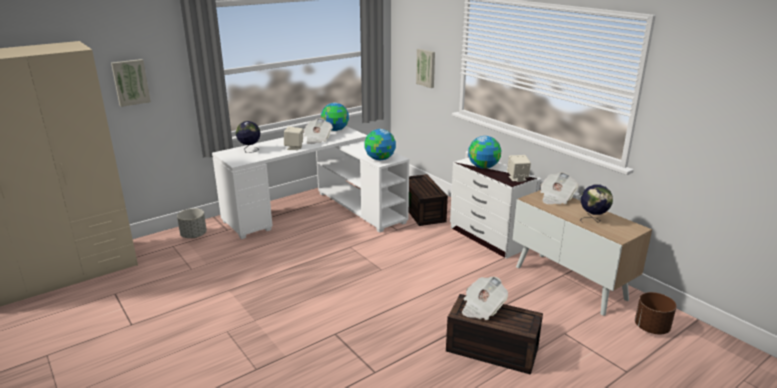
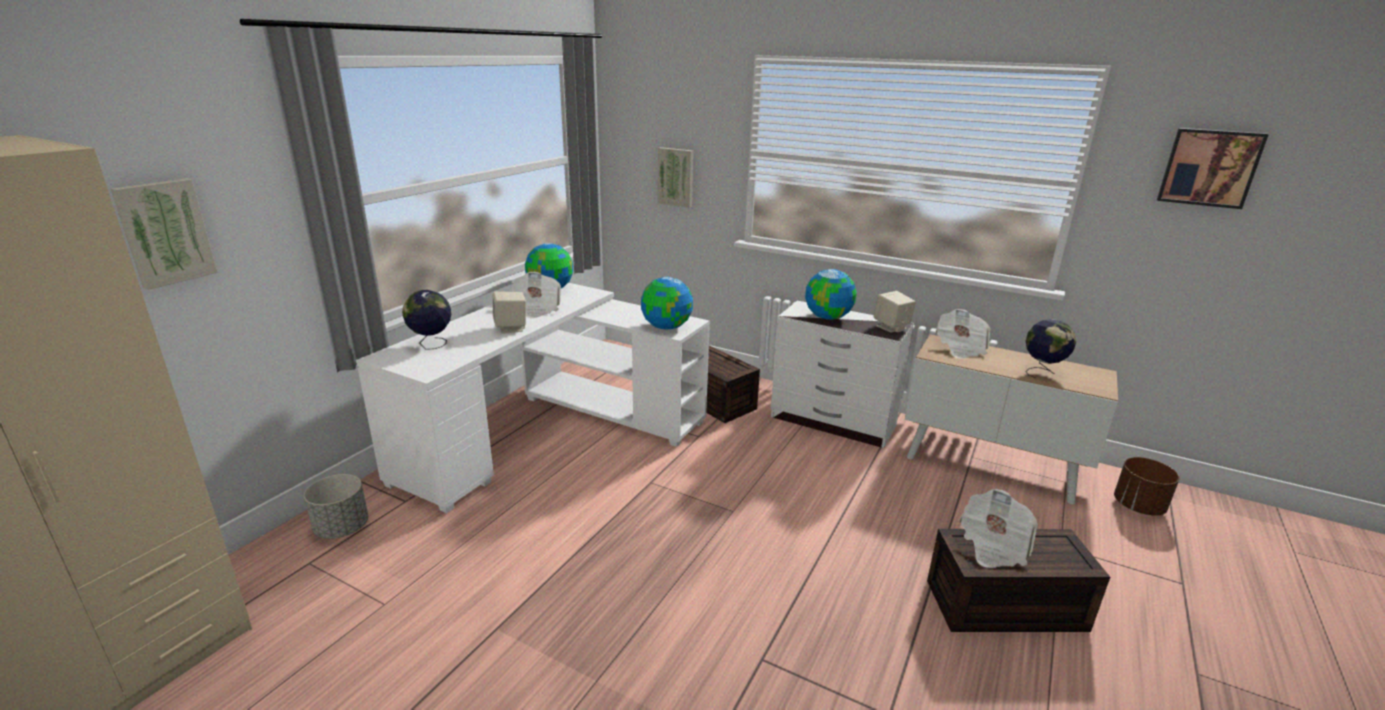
camera: 25 degrees left, 0 degrees up
(714, 90) = (1209, 167): none -> picture

